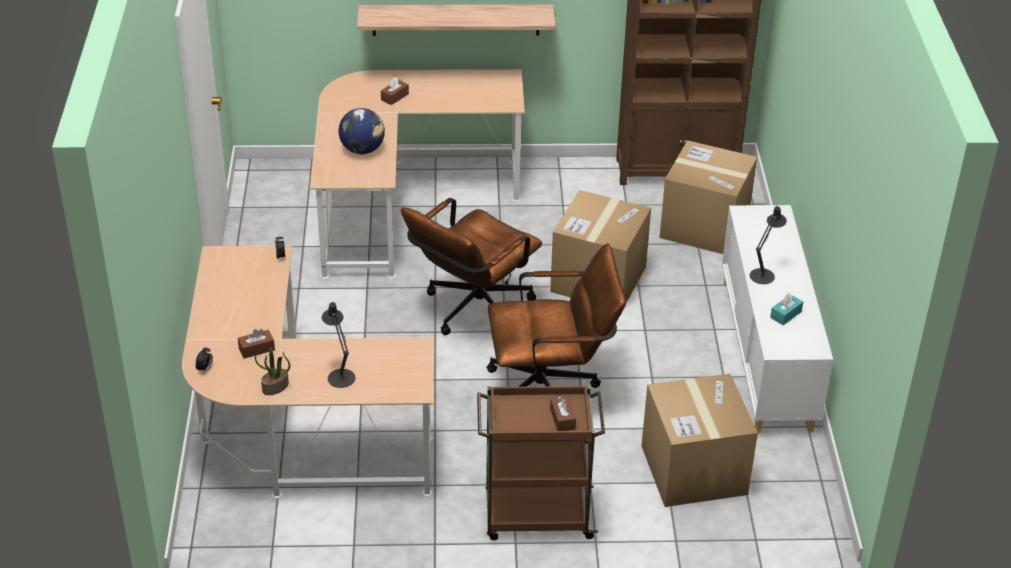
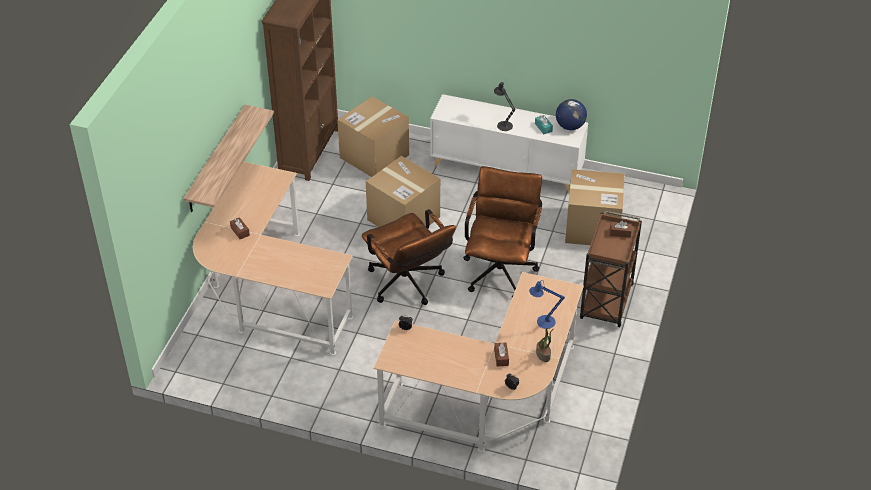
camera: 70 degrees left, 5 degrees up
(340, 375) = (543, 322): black table lamp -> blue table lamp
(362, 150) = (298, 262): globe -> globe (570, 126)

